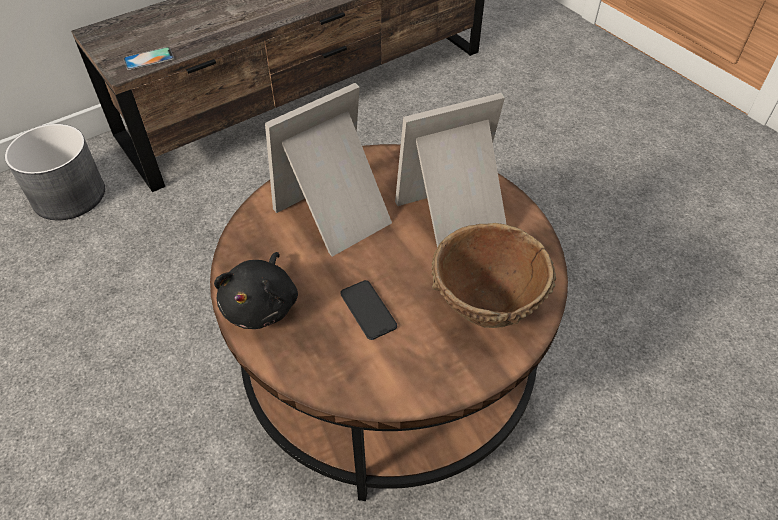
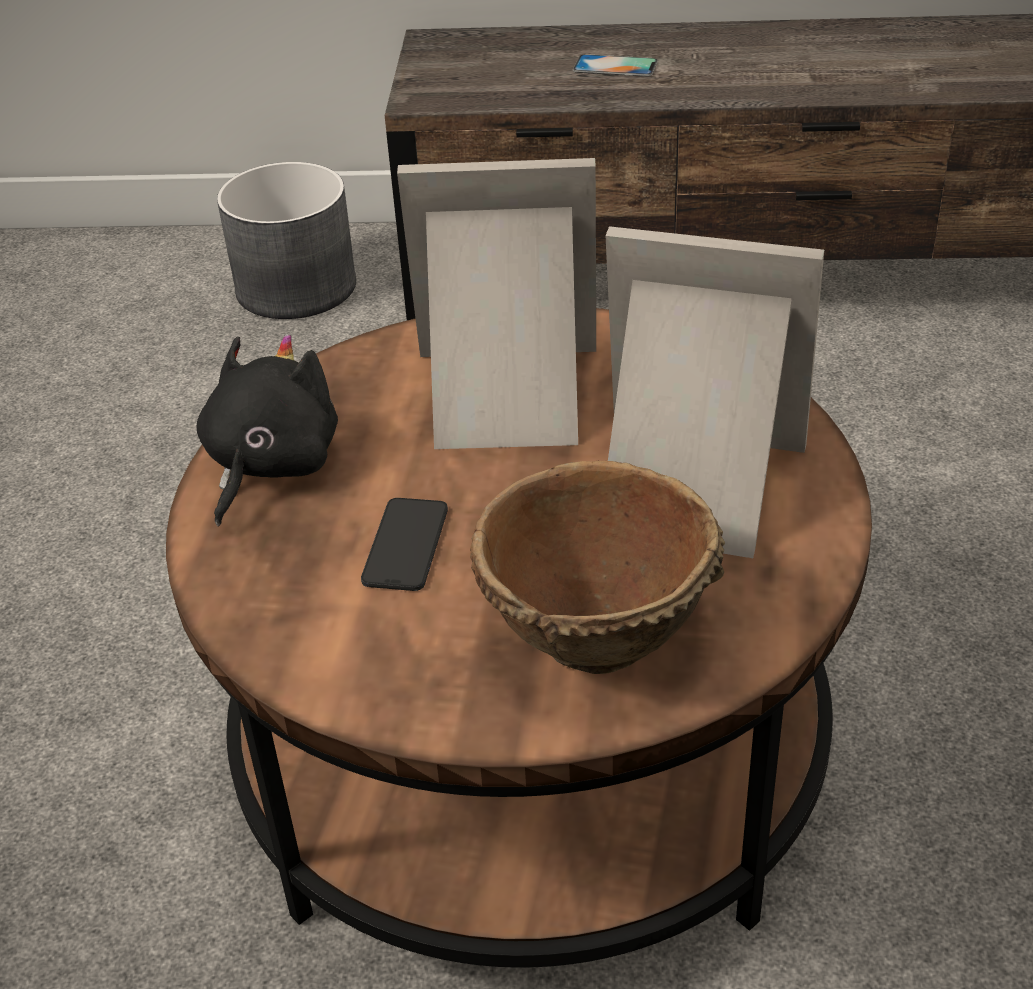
camera: 40 degrees right, 10 degrees down
(149, 59) = (469, 95): phone -> phone (615, 66)
(262, 305) = (269, 465): black plush toy -> black plush toy turned 150 degrees clockwise

